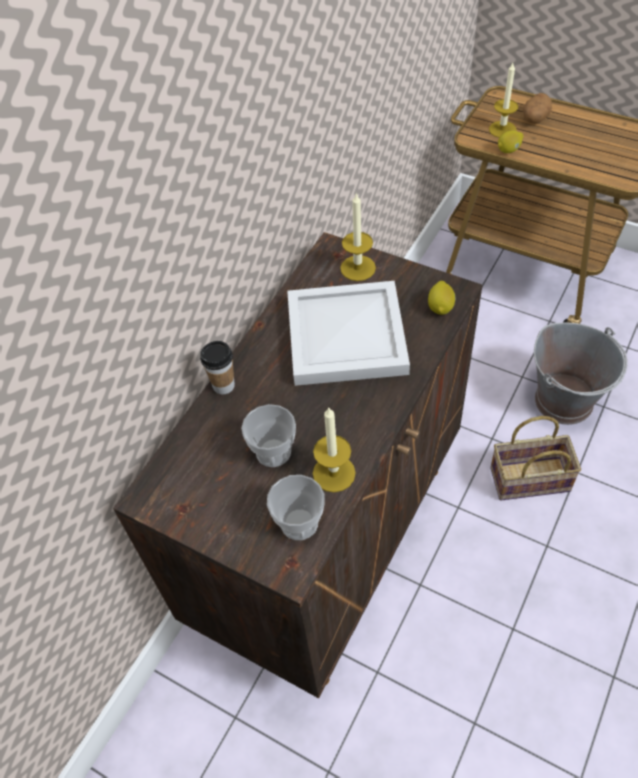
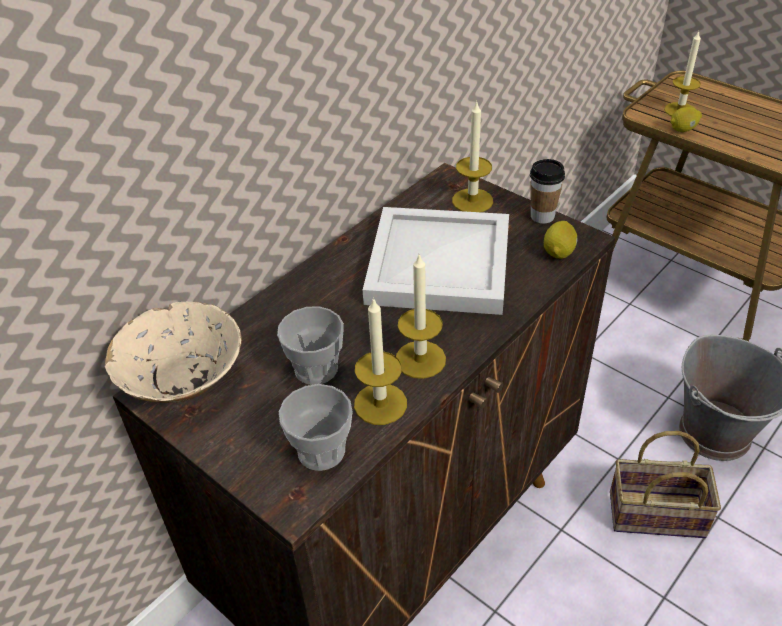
camera: 10 degrees right, 10 degrees down
(169, 484) = (185, 381): none -> beige bowl
(223, 385) = (283, 292): cup -> cup (542, 216)
(354, 427) = (420, 359): none -> candle
(534, 119) = (719, 105): potato -> none

